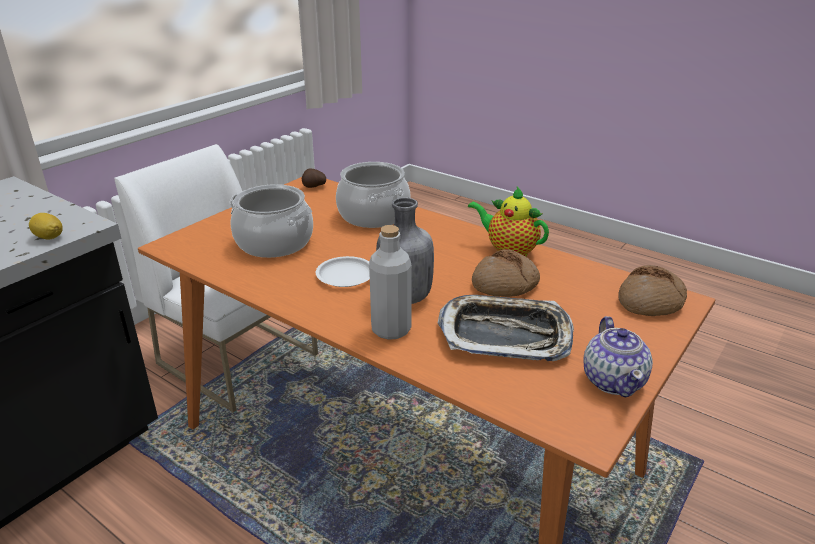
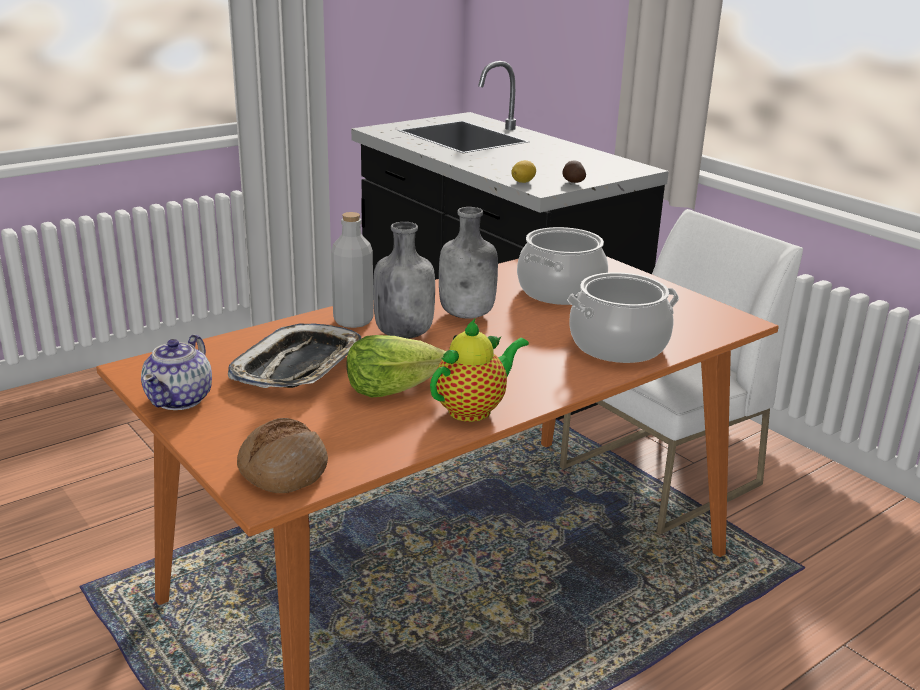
camera: 105 degrees right, 5 degrees down
(314, 186) = (724, 322): potato -> potato (572, 182)
(345, 275) = (468, 314): white plate -> grey bottle
(505, 284) = (392, 388): bread -> lettuce
(614, 380) = (180, 399): teapot -> teapot turned 90 degrees counterclockwise

